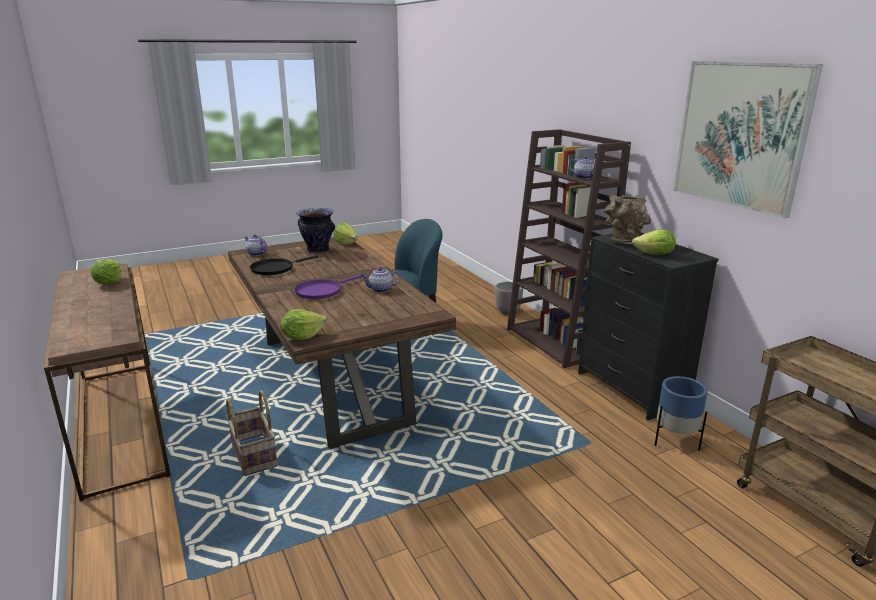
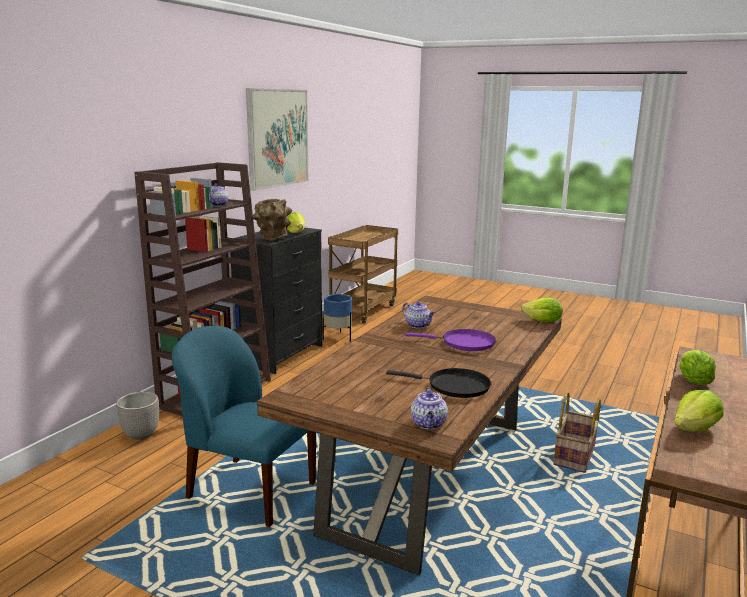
camera: 125 degrees left, 5 degrees down
(318, 250) = (353, 390): vase -> none
(346, 243) = (299, 385): lettuce -> lettuce (693, 381)

